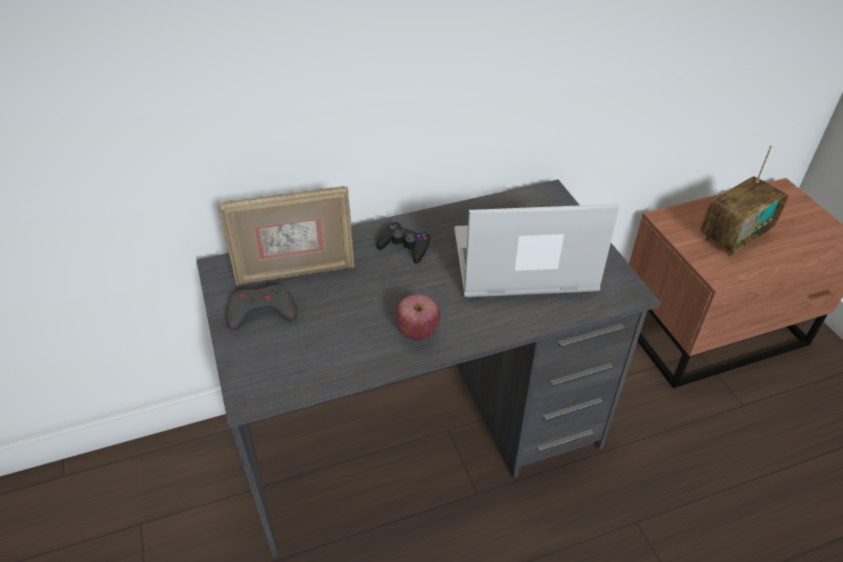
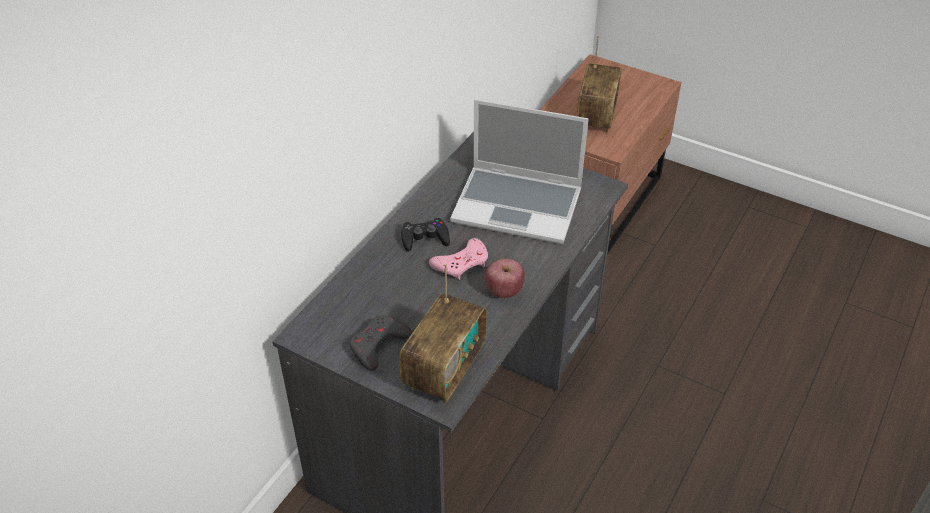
camera: 40 degrees left, 0 degrees up
(285, 367) = (444, 369): none -> radio
(295, 272) = (367, 303): picture frame -> none
(410, 285) = (461, 263): none -> pink game controller
(521, 264) = (519, 206): laptop -> laptop turned 120 degrees counterclockwise

